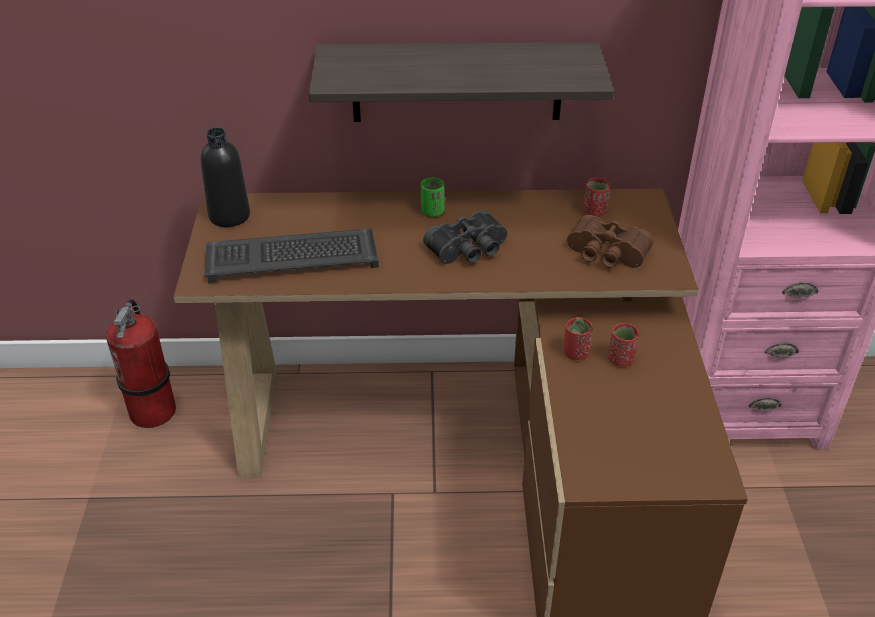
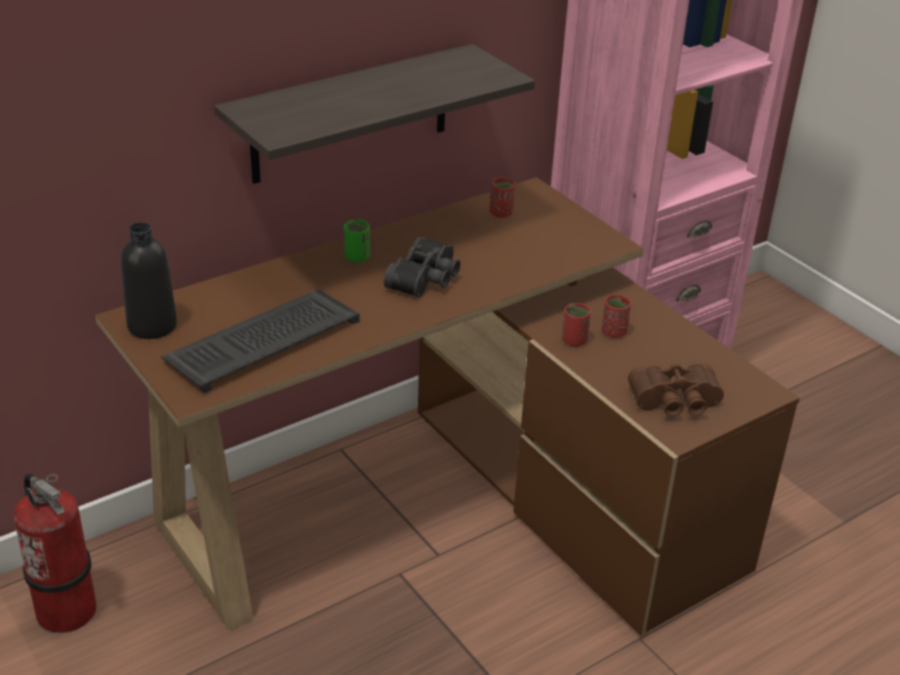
camera: 35 degrees left, 5 degrees down
(606, 255) = (546, 245): brown binoculars -> brown binoculars (676, 403)

